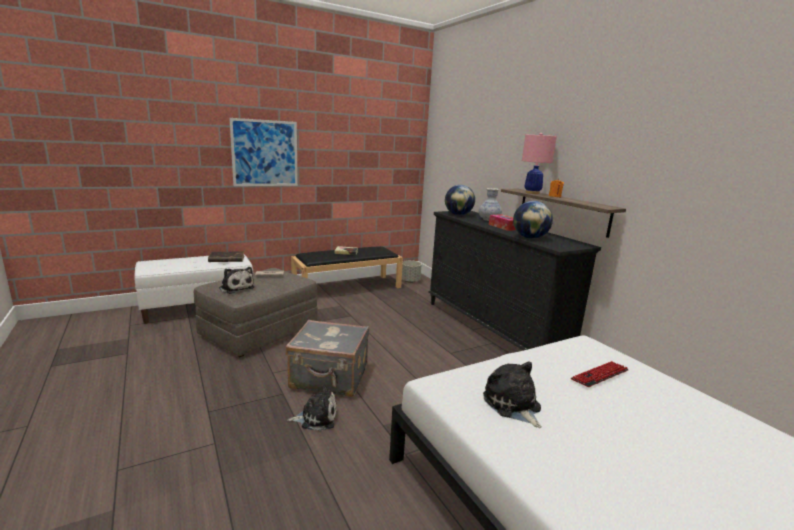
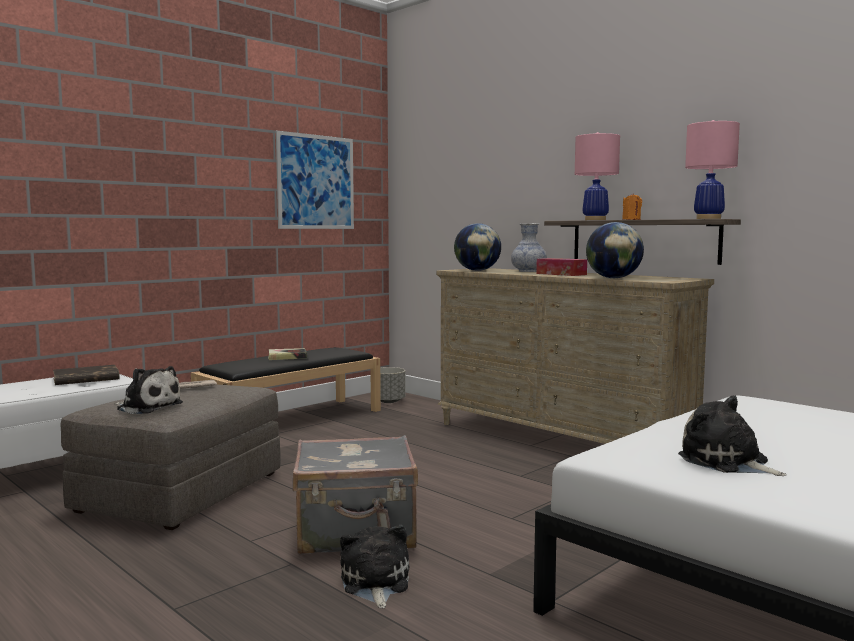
camera: 15 degrees left, 10 degrees down
(265, 153) = (142, 192): picture -> picture (316, 182)
(316, 417) = (375, 583): plush toy -> plush toy turned 75 degrees counterclockwise
(492, 330) = (559, 442): black dresser -> beige dresser
(599, 375) = (798, 423): keyboard -> none
(601, 206) = (708, 218): none -> pink table lamp

